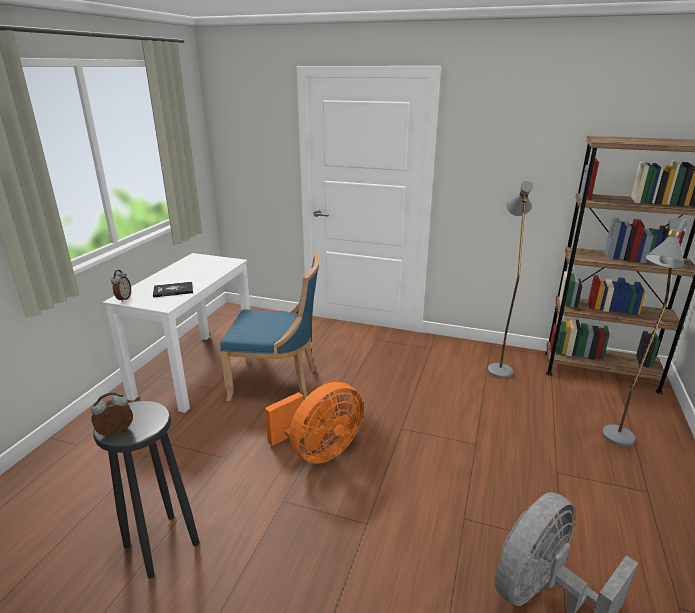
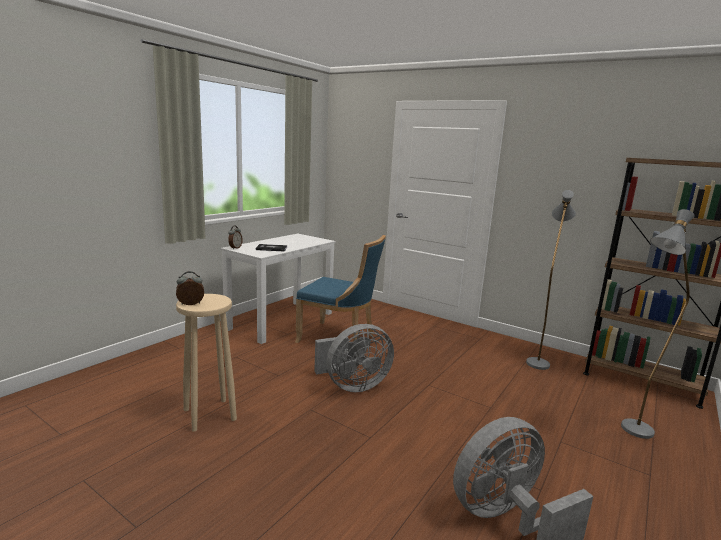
camera: 15 degrees right, 10 degrees down
(160, 545) = (209, 414): black stool -> beige stool
(319, 451) = (352, 385): orange fan -> grey fan

